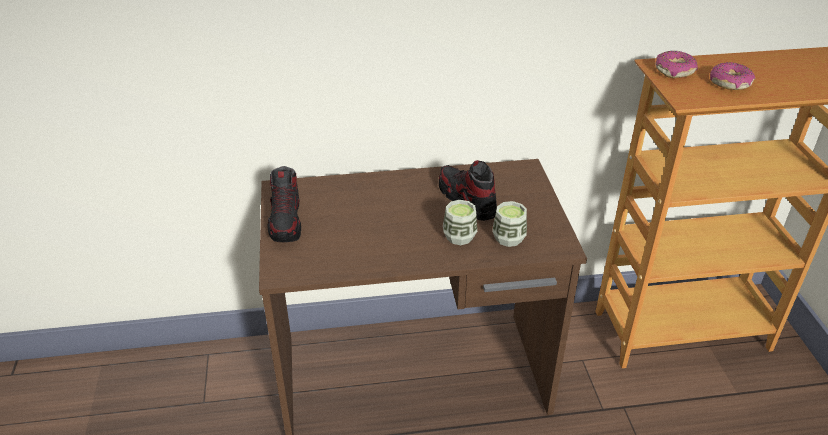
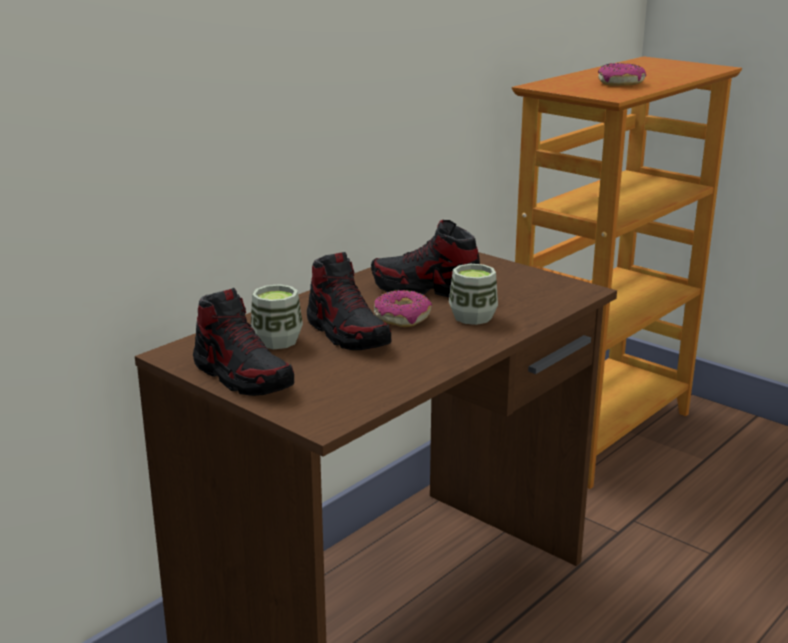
camera: 40 degrees left, 15 degrees down
(375, 215) = (347, 333): none -> shoe
(508, 238) = (522, 301): cup -> cup (277, 341)
(674, 71) = (562, 85): donut -> donut (402, 318)

